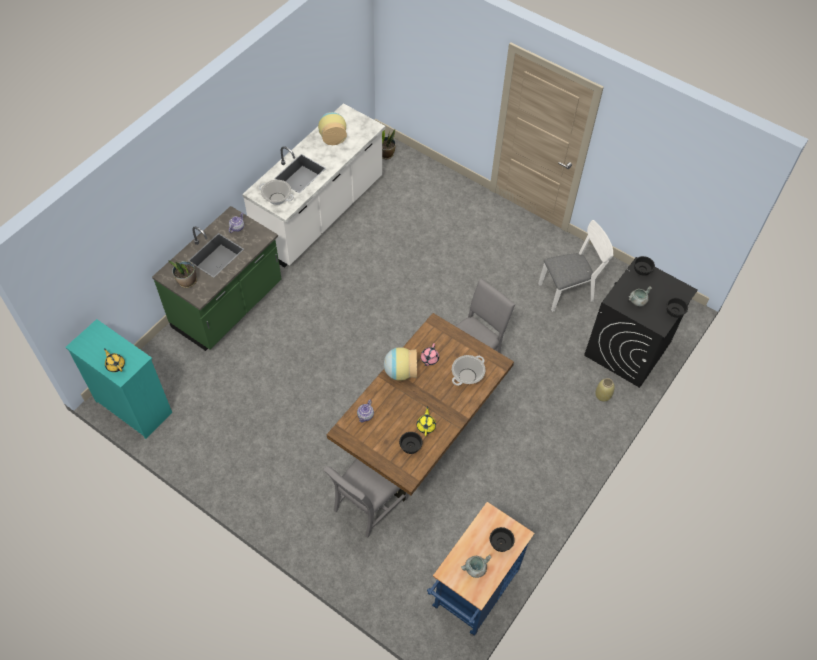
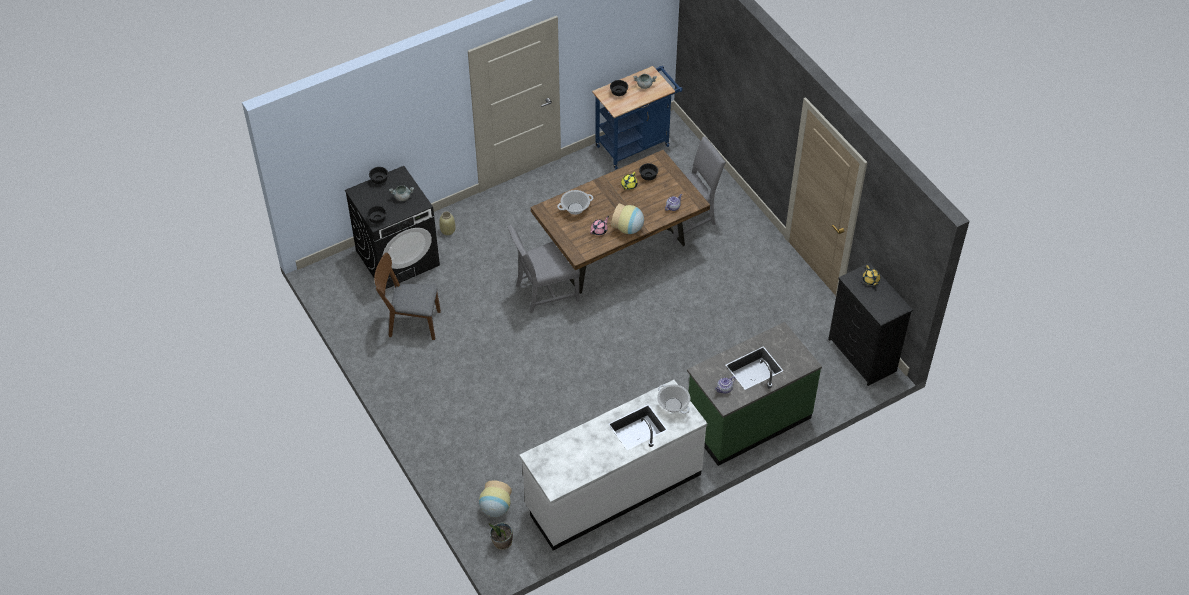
camera: 155 degrees left, 5 degrees down
(133, 406) = (862, 356): turquoise dresser -> black dresser
(187, 281) = (789, 350): potted plant -> none
(333, 137) = (583, 459): vase -> vase (495, 508)
(570, 291) = (410, 323): white chair -> brown chair

